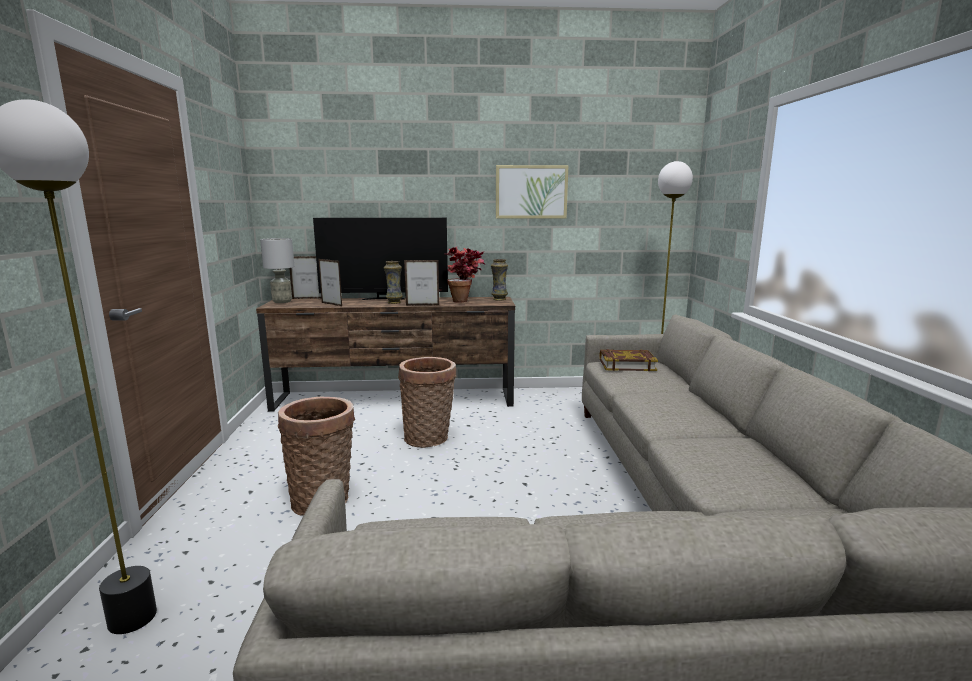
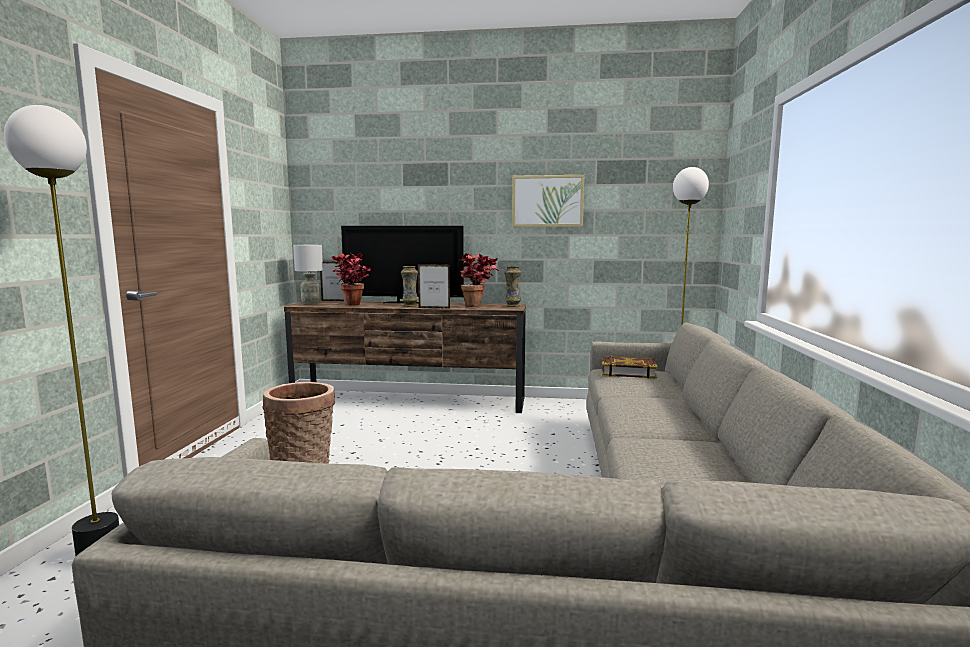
camera: 10 degrees right, 5 degrees down
(332, 304) = (352, 305): picture frame -> potted plant
(429, 438) = (426, 436): basket -> none

